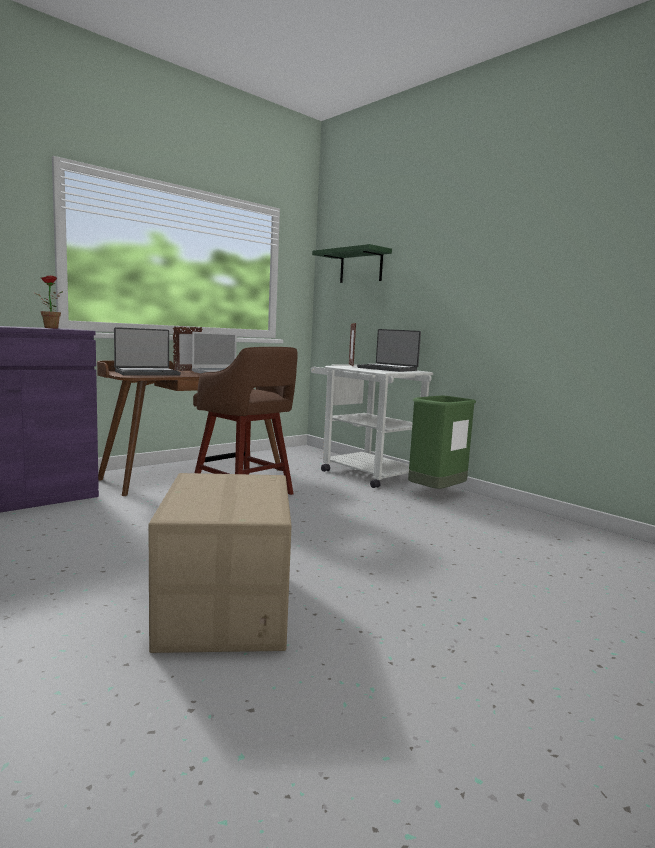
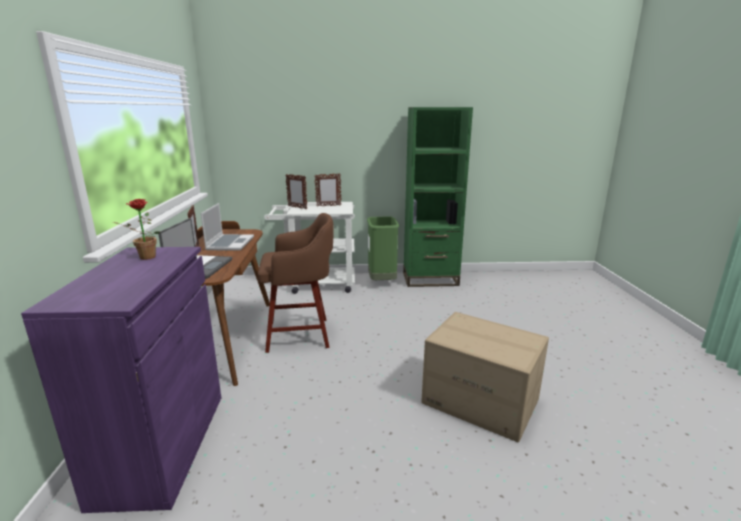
camera: 50 degrees left, 10 degrees up
(361, 266) = (266, 121): green shelf -> none
(388, 369) = (328, 206): laptop -> picture frame
(510, 514) = (430, 279): none -> green bookcase

